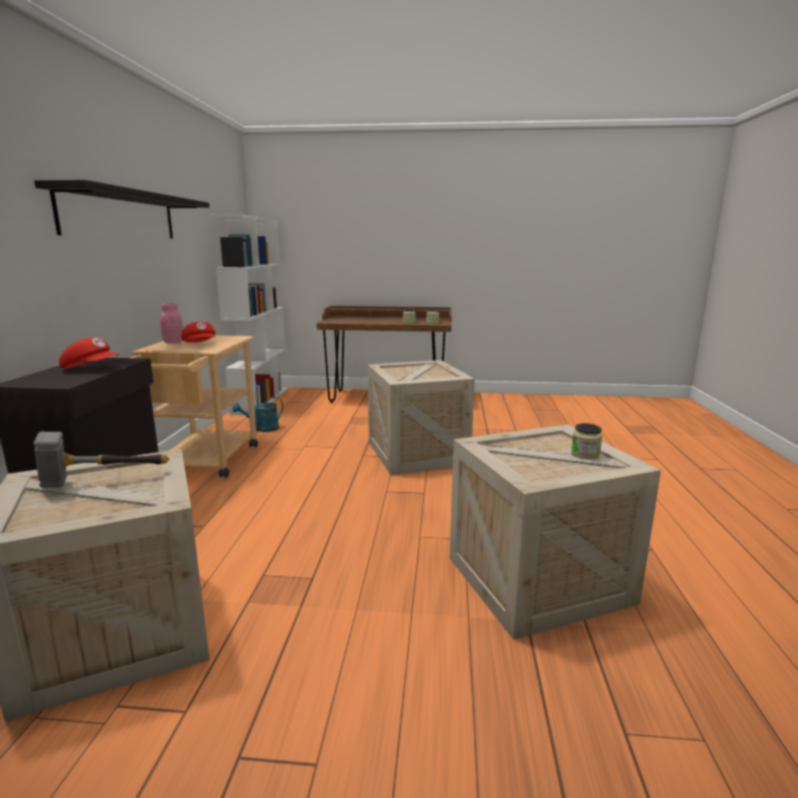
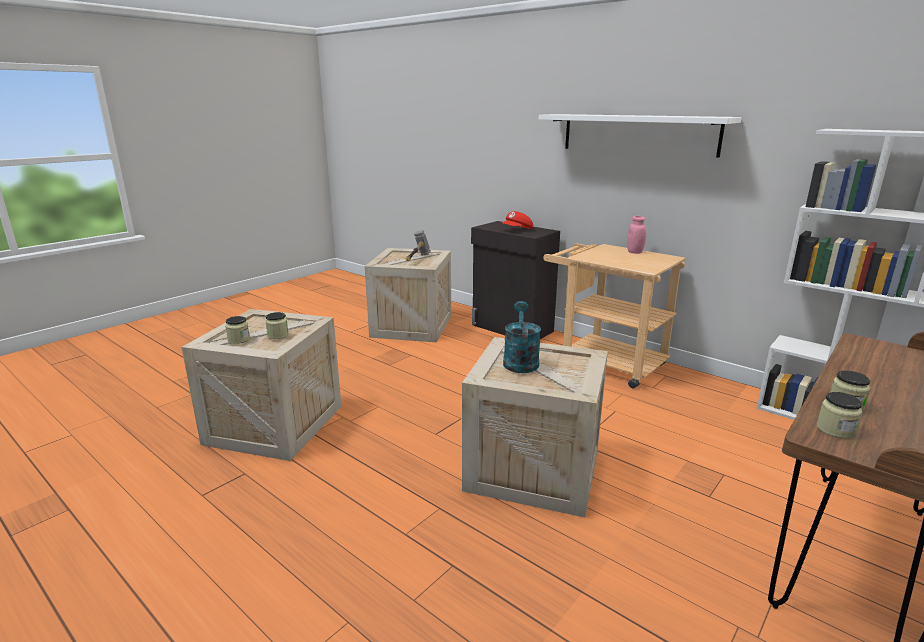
camera: 125 degrees right, 5 degrees up
(121, 215) = (638, 134): black shelf -> white shelf
(201, 344) = (610, 256): red cap -> none
(262, 429) = (694, 401): turquoise watering can -> turquoise watering can (520, 361)
(538, 443) = (278, 335): none -> jar

